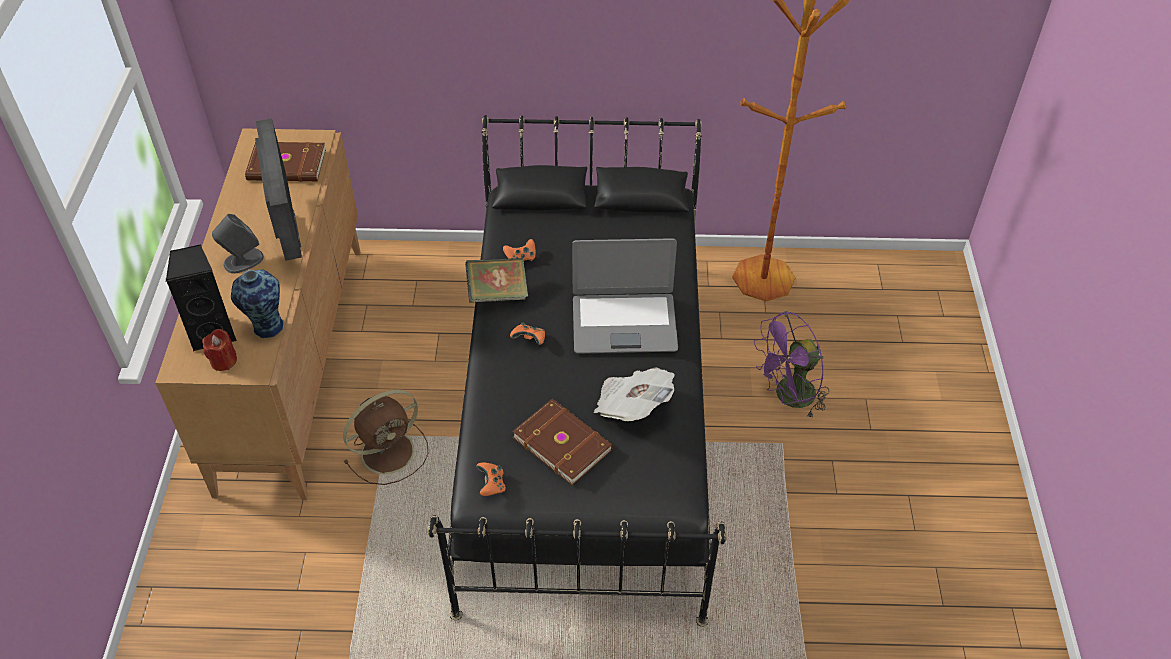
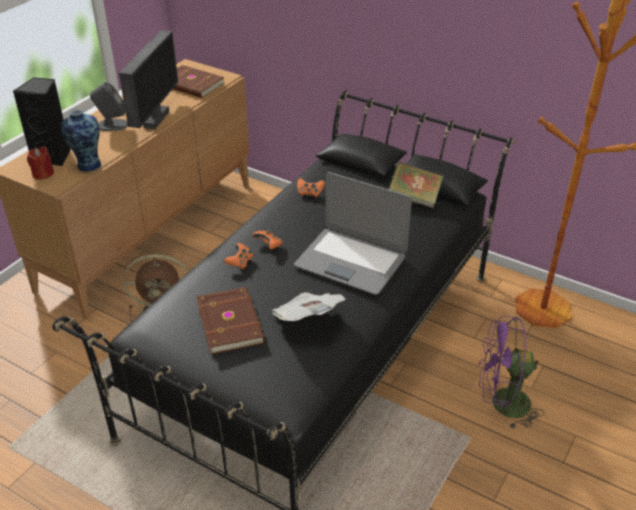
camera: 30 degrees right, 10 degrees down
(491, 485) = (153, 328): orange game controller -> orange game controller (240, 263)
(497, 293) = (273, 209): book -> book (414, 198)

